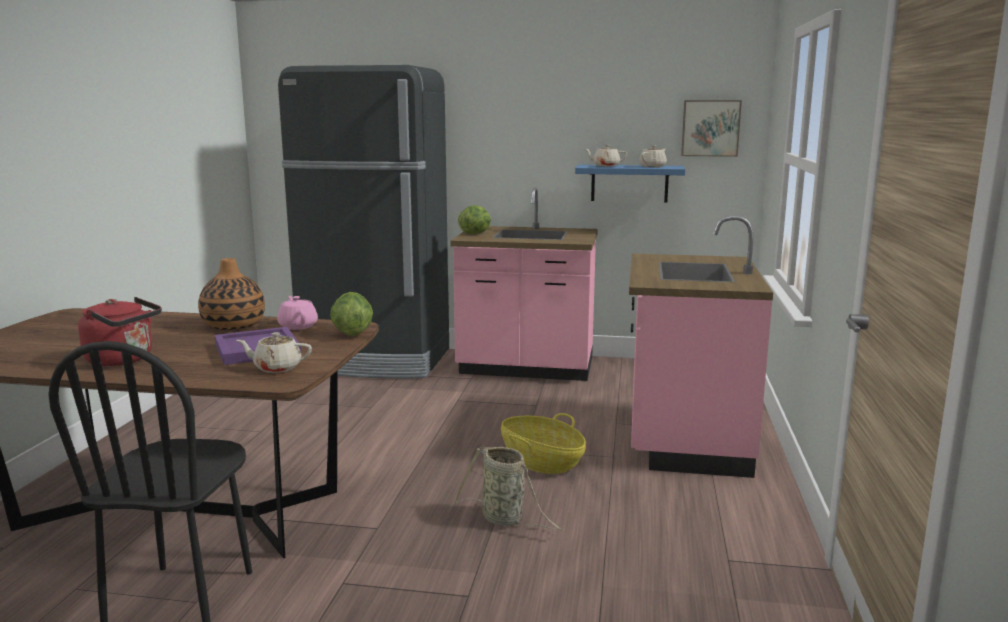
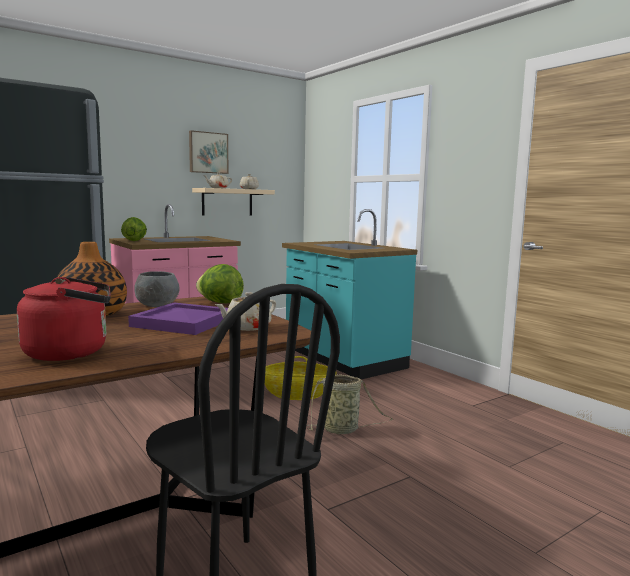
camera: 45 degrees left, 5 degrees down
(298, 326) = (157, 306): pink teapot -> grey bowl
(629, 183) = (227, 202): blue shelf -> beige shelf
(684, 437) = (343, 360): pink counter -> turquoise counter
(710, 128) = (274, 165): picture -> picture (208, 152)

